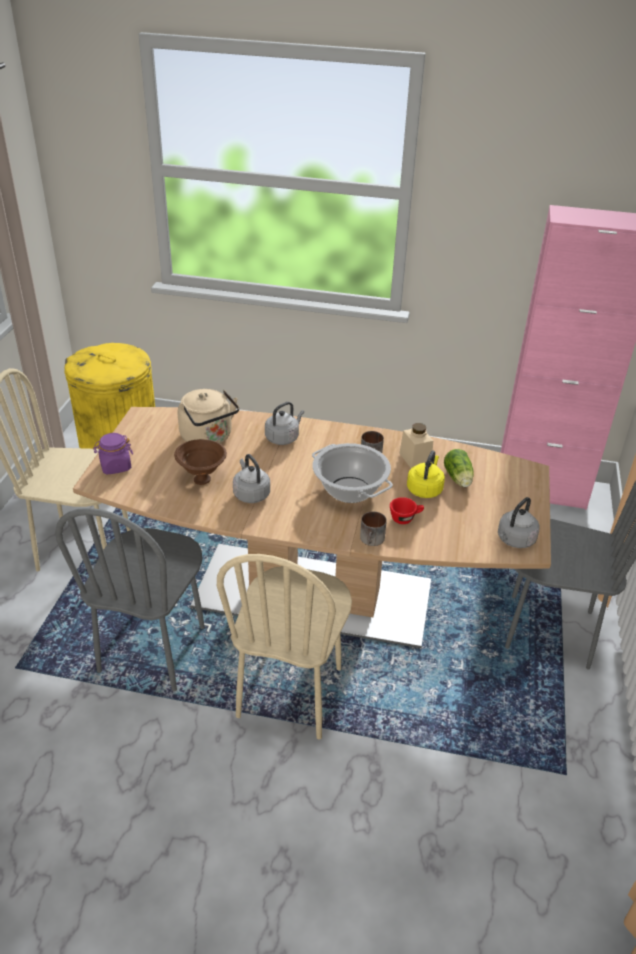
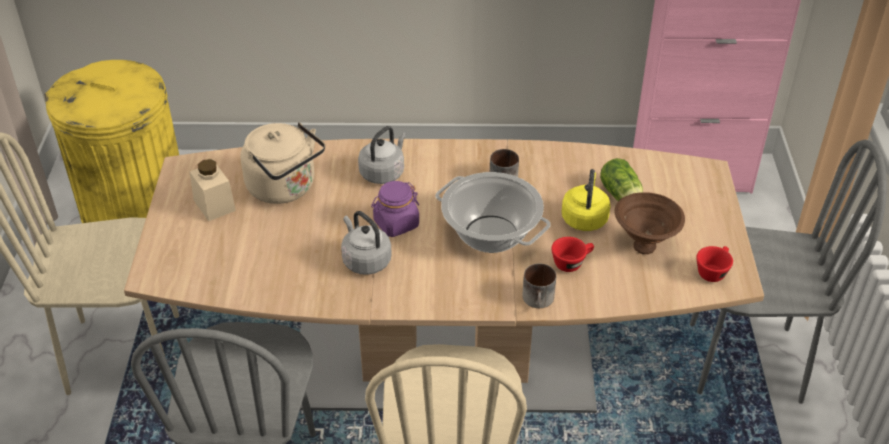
camera: 10 degrees left, 5 degrees up
(115, 466) = (172, 249): purple jar -> purple jar (396, 224)
(201, 479) = (294, 249): brown bowl -> brown bowl (643, 245)
(415, 459) = (560, 177): beige jar -> beige jar (214, 205)
(514, 540) = (713, 271): grey kettle -> red cup

